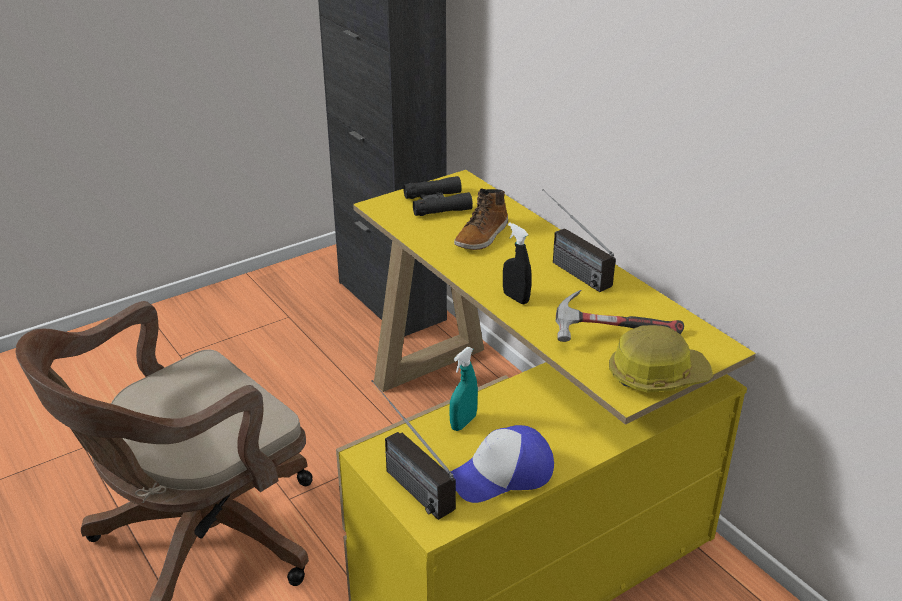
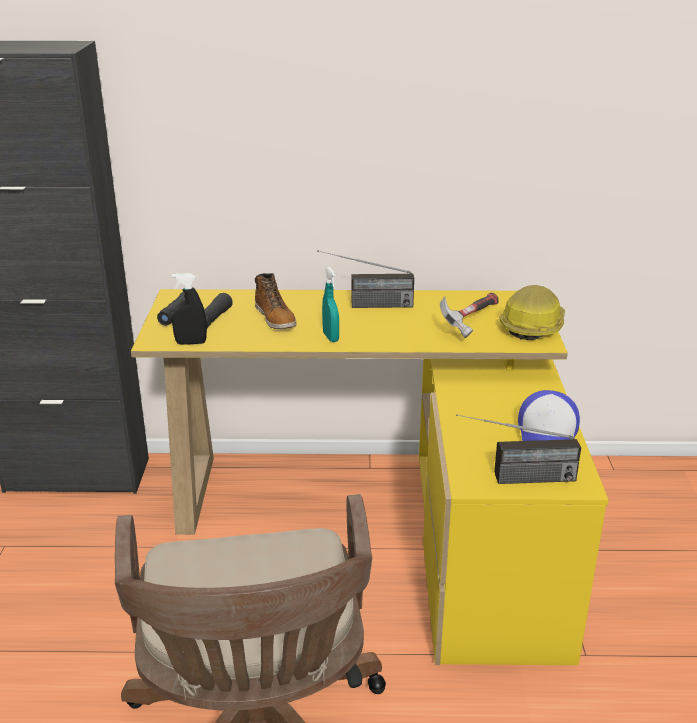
camera: 55 degrees left, 5 degrees down
(463, 422) = (471, 430): turquoise spray bottle -> turquoise spray bottle (330, 337)
(516, 298) = (381, 336): black spray bottle -> black spray bottle (191, 343)

